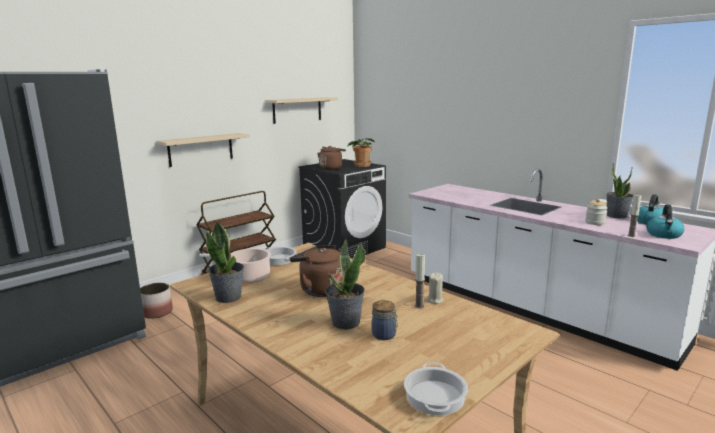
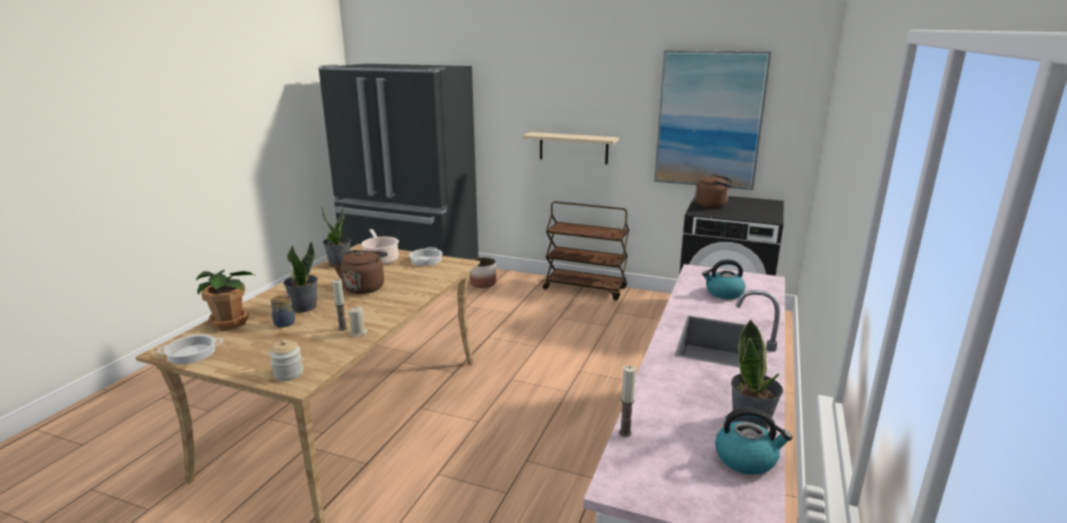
camera: 65 degrees right, 5 degrees up
(297, 110) = (709, 120): beige shelf -> picture
(361, 165) = (755, 214): potted plant -> potted plant (230, 322)
(595, 222) = (676, 400): jar -> jar (288, 374)
(664, 235) = (662, 468): kettle -> kettle (723, 293)

